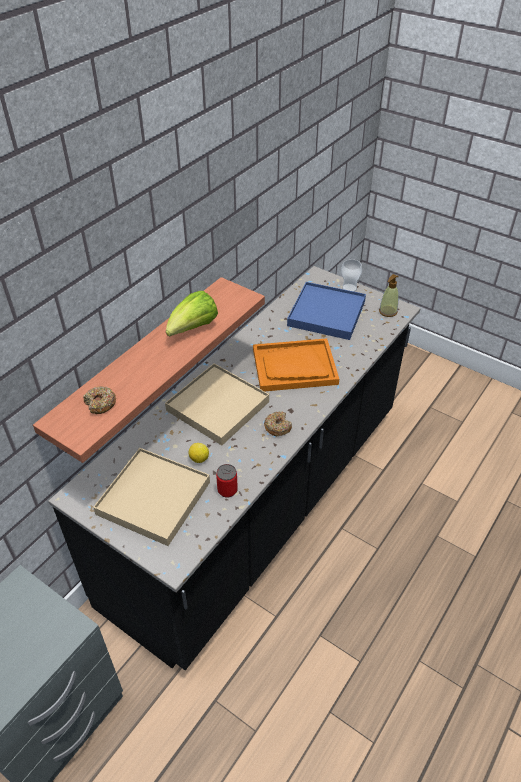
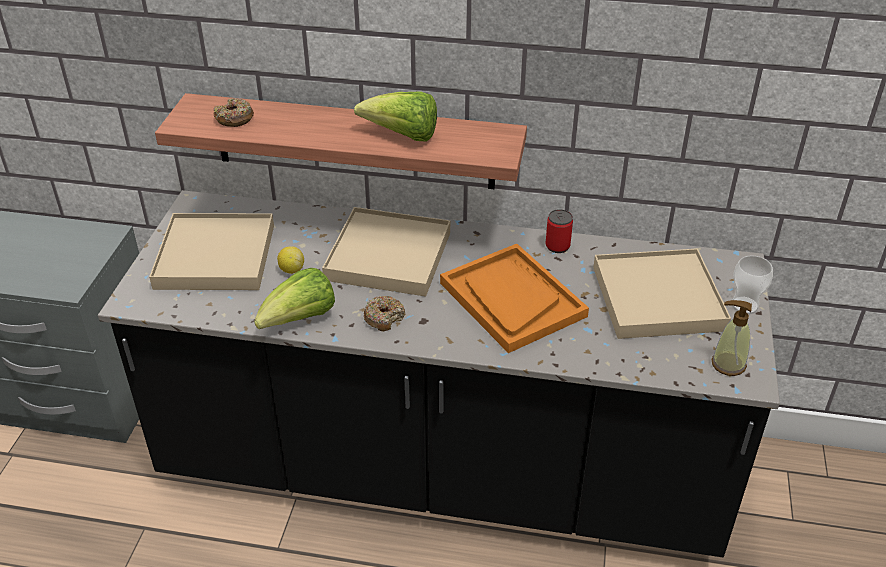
camera: 65 degrees right, 5 degrees down
(227, 490) = (253, 308): can -> can (557, 246)
(254, 468) = (300, 319): none -> lettuce
(327, 313) = (658, 298): blue tray -> beige tray

